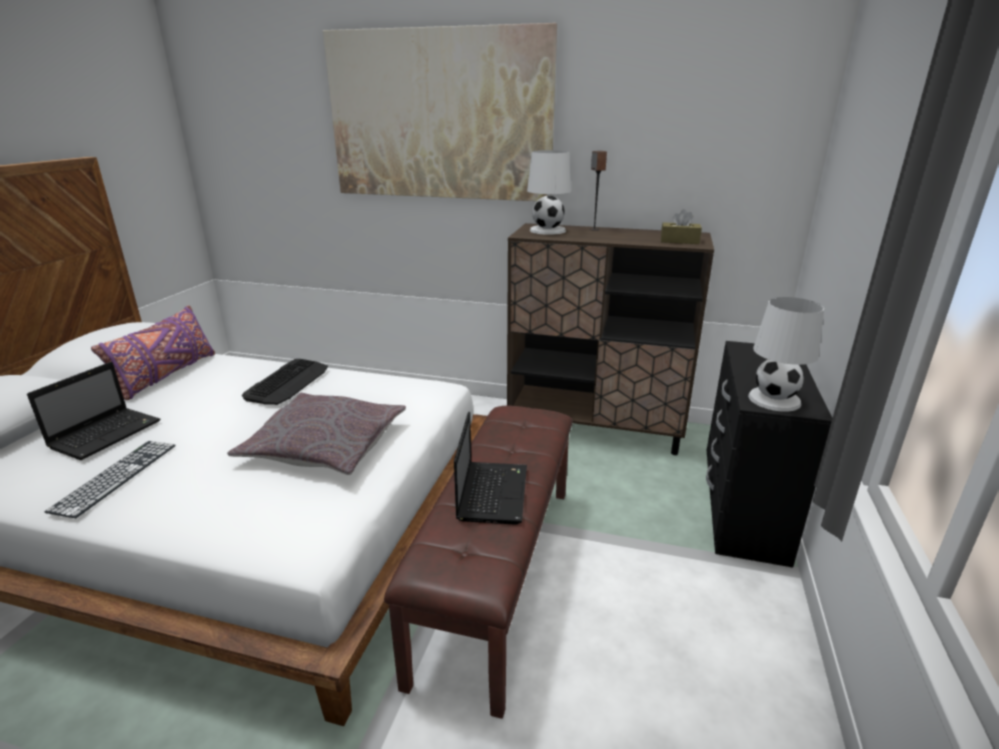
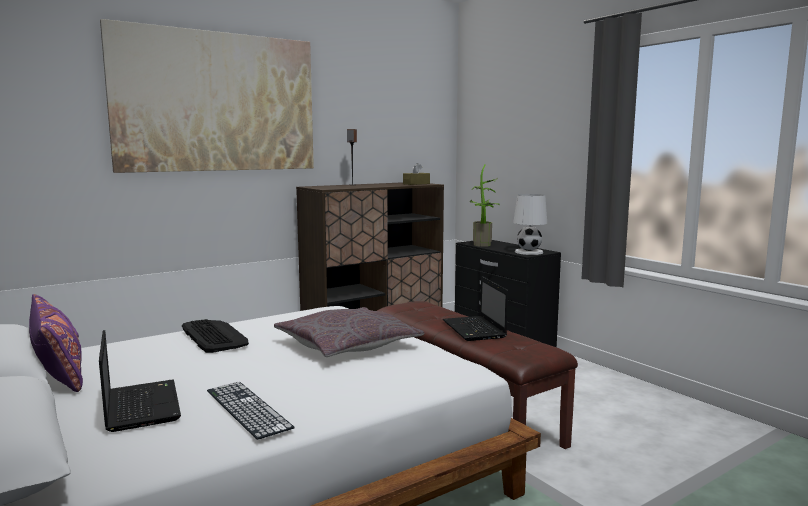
camera: 50 degrees left, 15 degrees down
(492, 492) = (475, 330): laptop -> laptop turned 150 degrees counterclockwise
(547, 230) = (329, 187): white table lamp -> none
(748, 360) = (484, 245): none -> potted plant

